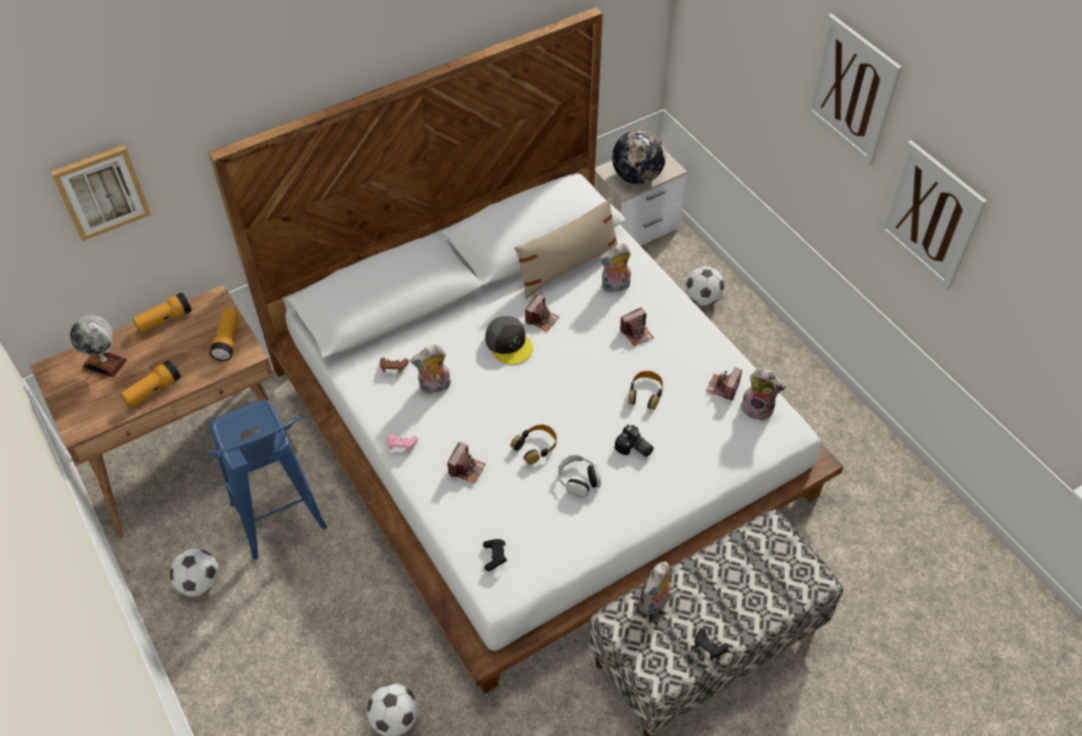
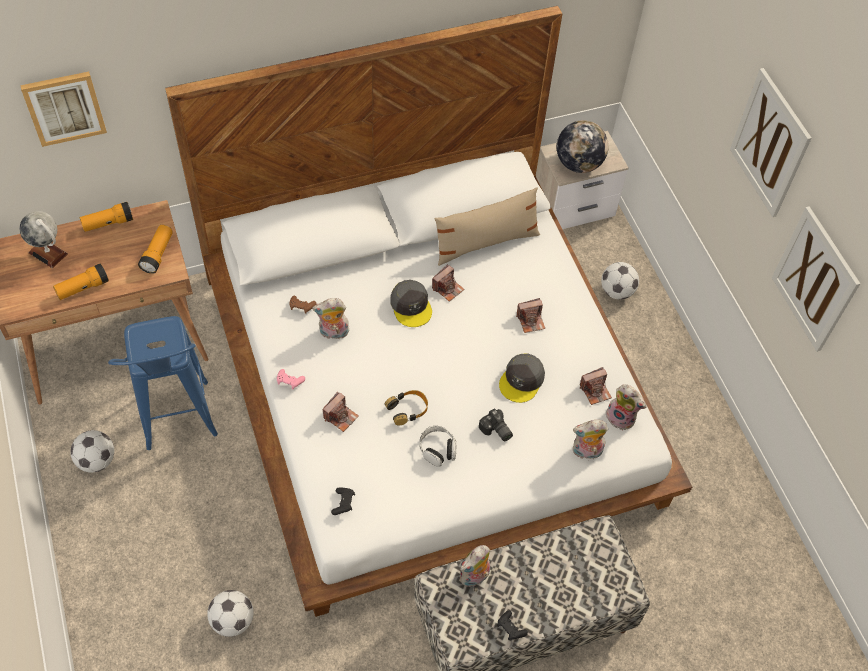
camera: 10 degrees right, 5 degrees up
(615, 287) = (524, 271): plush toy -> plush toy (586, 452)
(645, 393) = (522, 380): headphones -> grey cap
(723, 388) = (595, 391): camera -> camera turned 150 degrees counterclockwise

